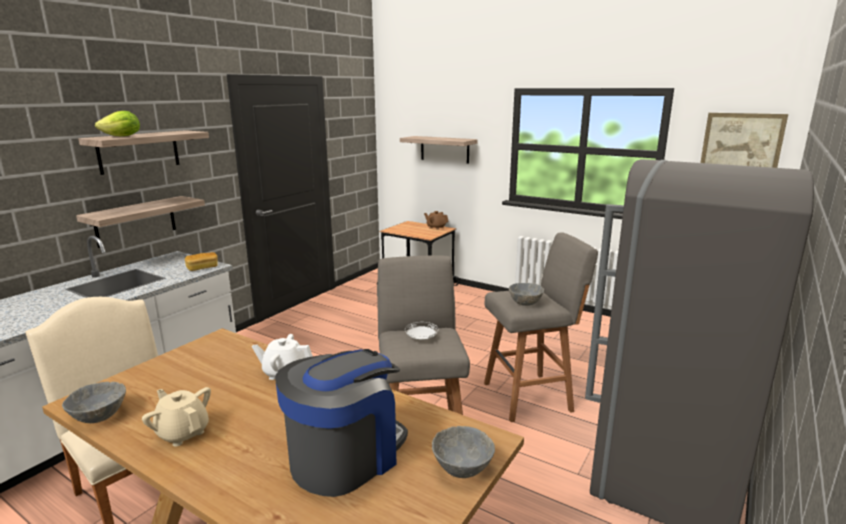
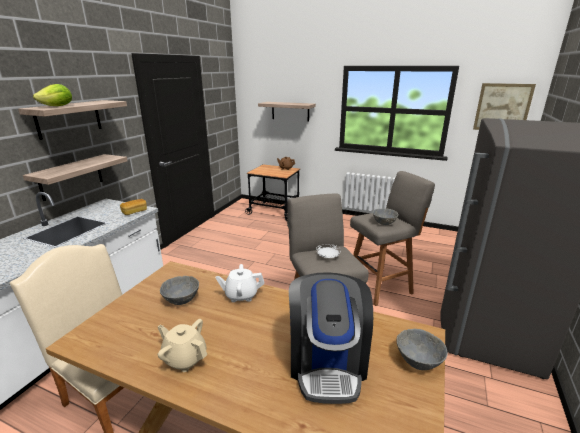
camera: 10 degrees left, 5 degrees up
(99, 416) = (103, 352): grey bowl -> grey bowl (181, 300)
(346, 456) = (327, 362): coffee machine -> coffee machine turned 150 degrees clockwise

